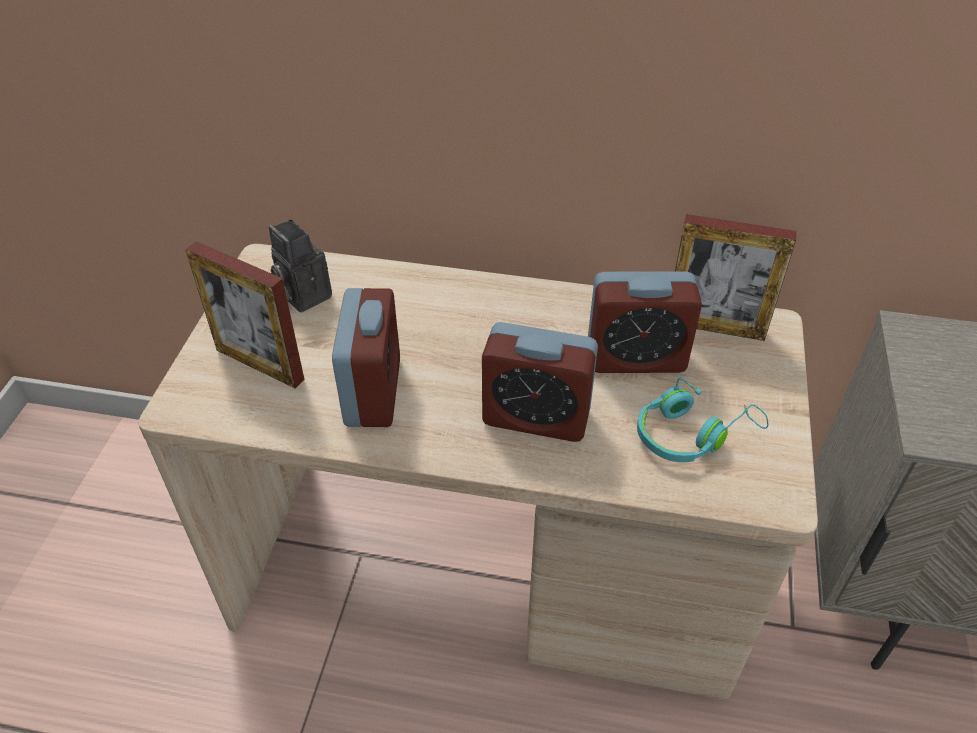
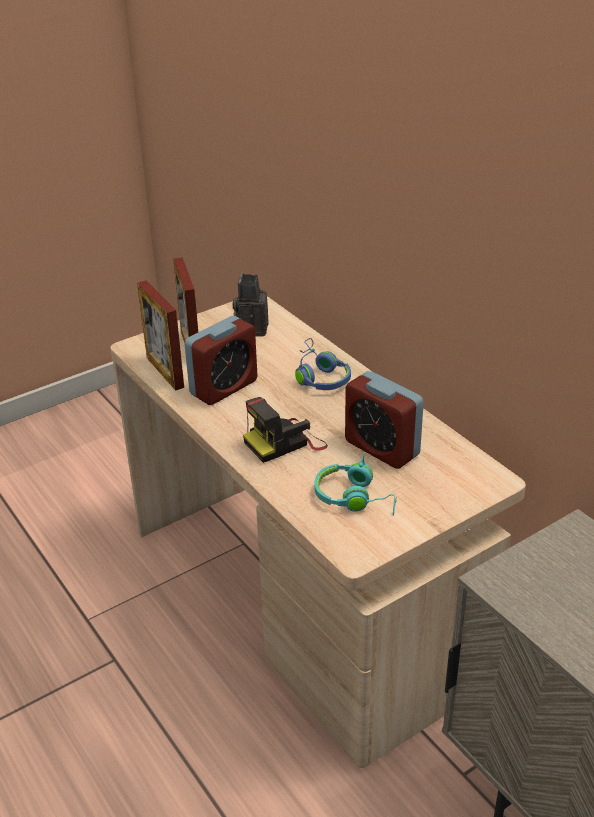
camera: 45 degrees right, 10 degrees down
(460, 312) = (319, 376): none -> blue headphones
(536, 417) = (285, 442): alarm clock -> camera
(714, 327) = (455, 461): picture frame -> picture frame (165, 372)

